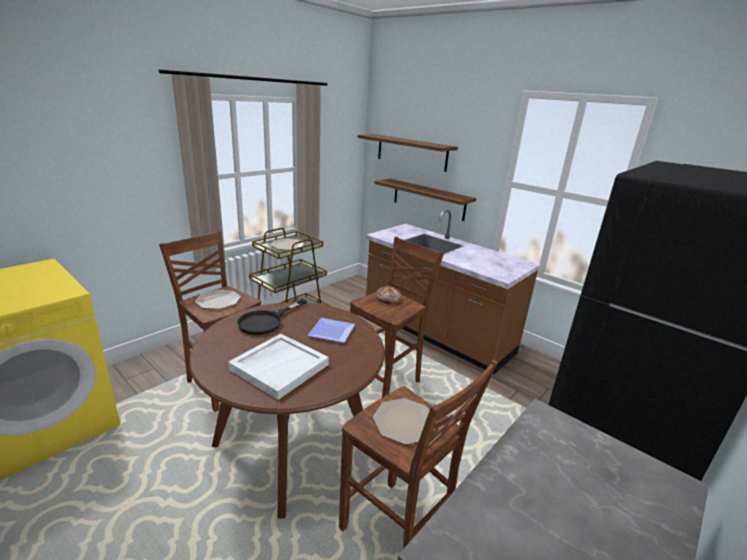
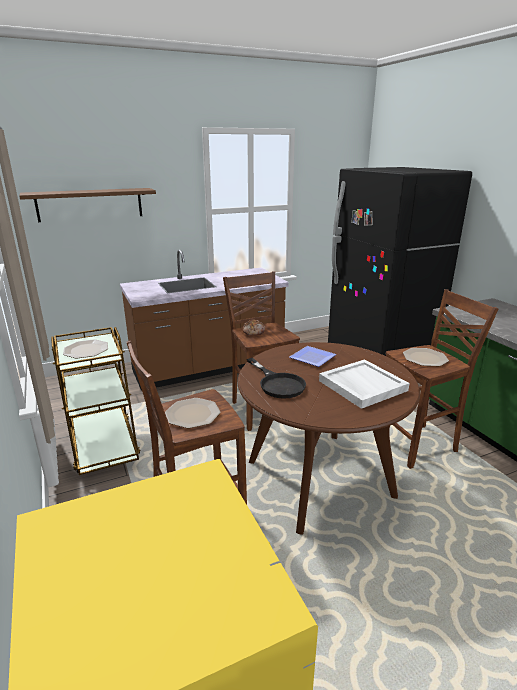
camera: 65 degrees left, 0 degrees up
(428, 199) = (128, 250): brown shelf -> none

